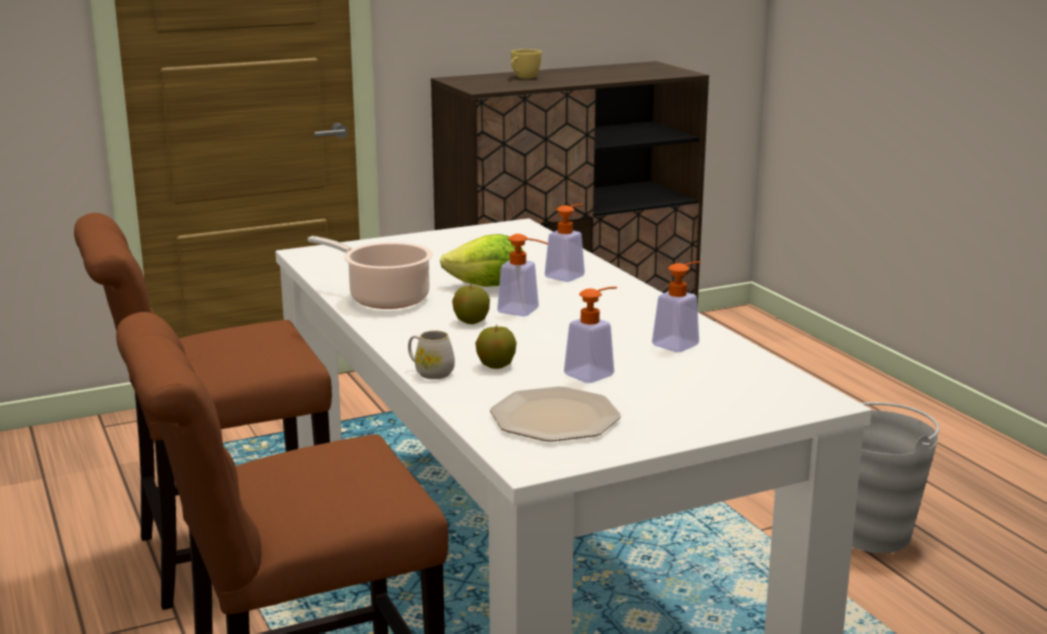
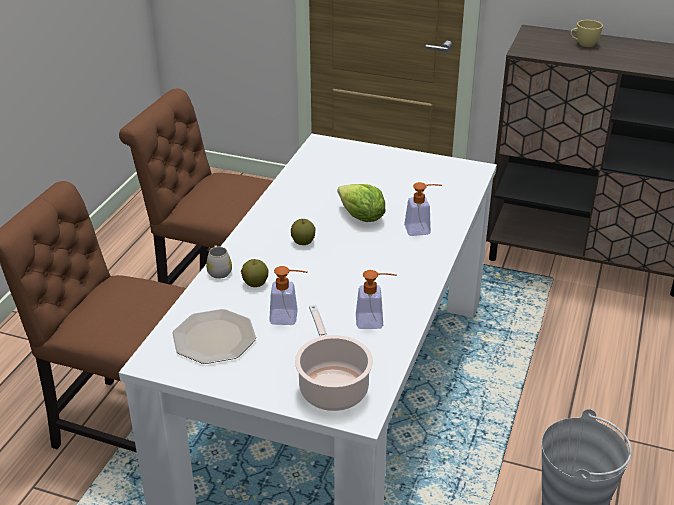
camera: 45 degrees right, 15 degrees up
(384, 298) = (295, 200): cooking pot -> cooking pot (332, 387)
(525, 312) = (342, 249): soap dispenser -> none

